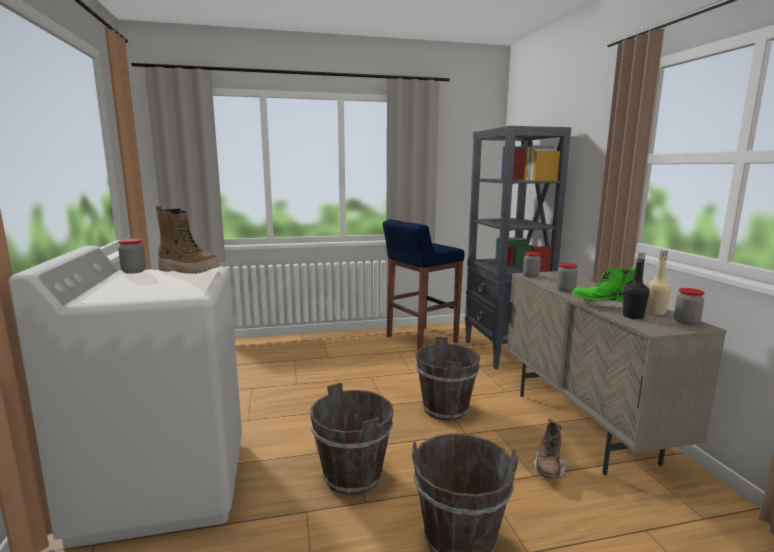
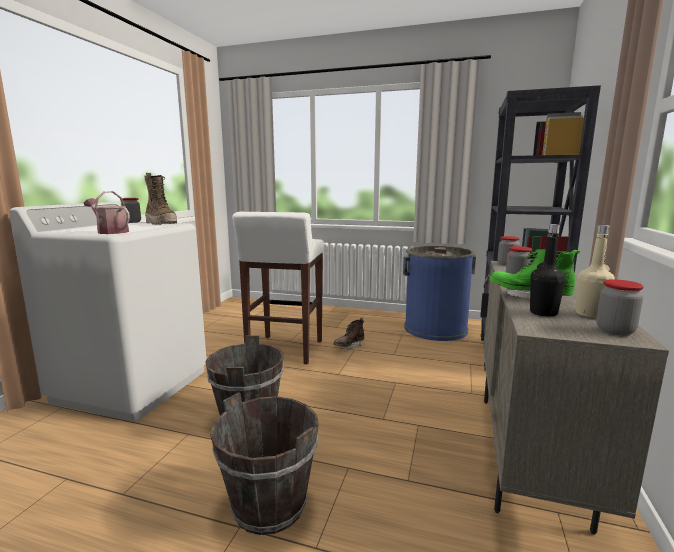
camera: 30 degrees right, 0 degrees up
(180, 292) = (110, 232): none -> watering can
(303, 394) = (284, 350): none -> white stool
(420, 339) = (435, 329): blue stool -> blue trash can
(446, 409) = (389, 392): brown bucket -> none
(548, 469) = (432, 480): brown boot -> brown boot (349, 346)

